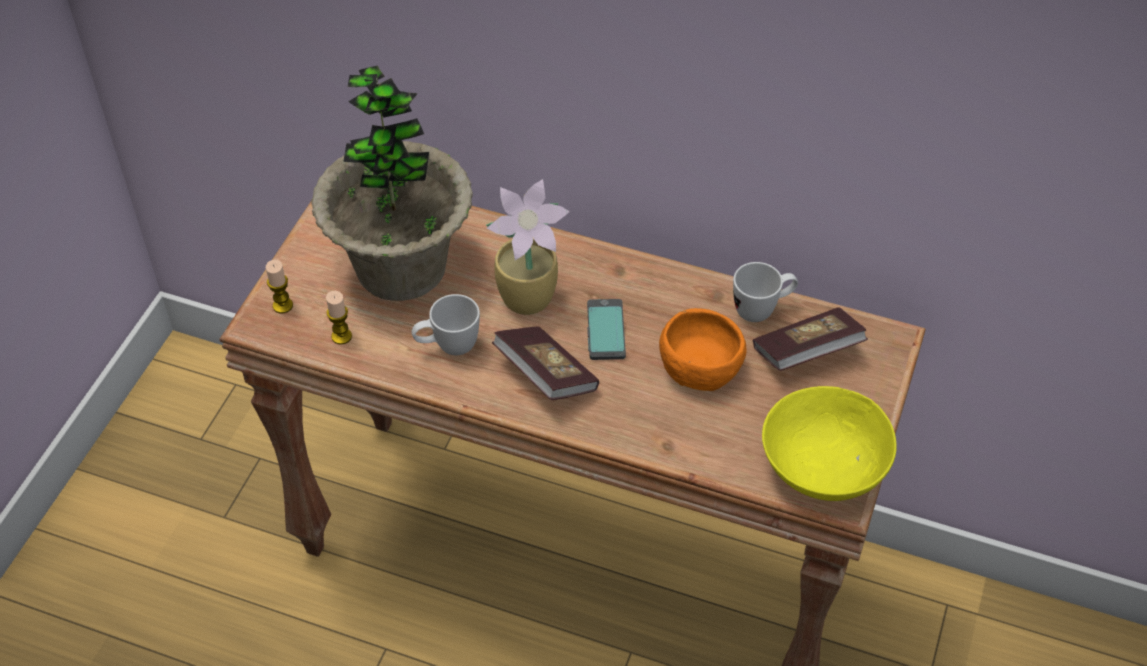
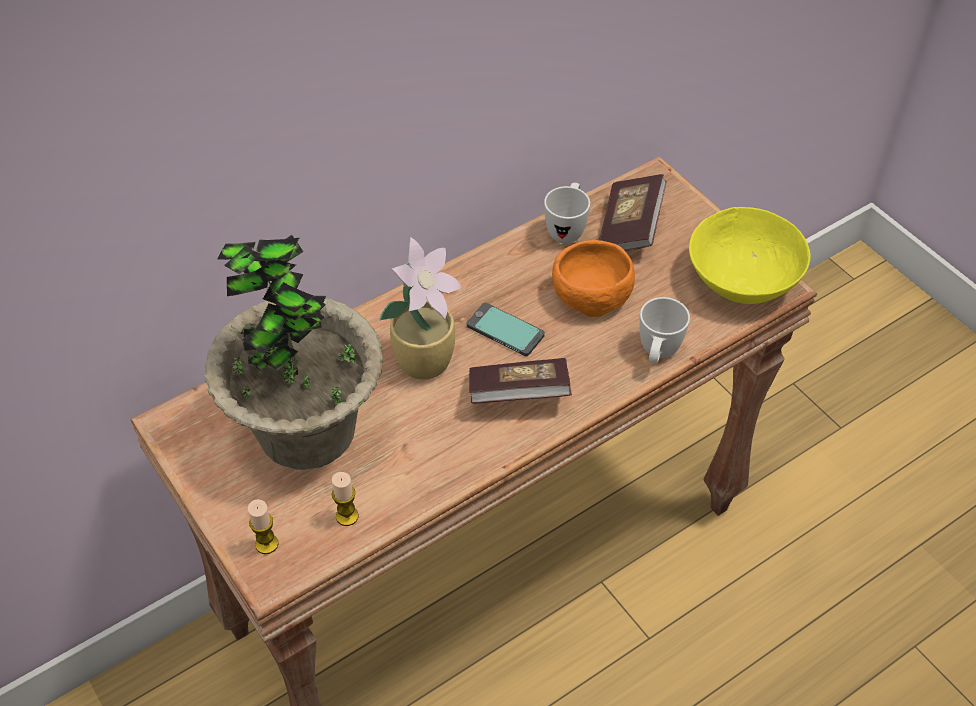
camera: 55 degrees left, 0 degrees up
(448, 347) = (429, 444): white mug -> white mug (657, 354)

